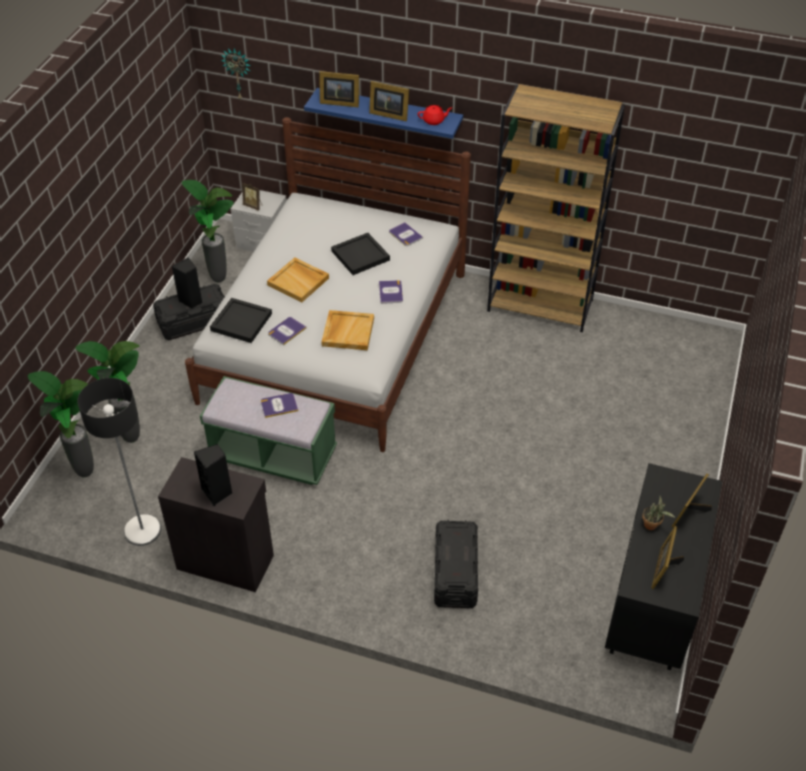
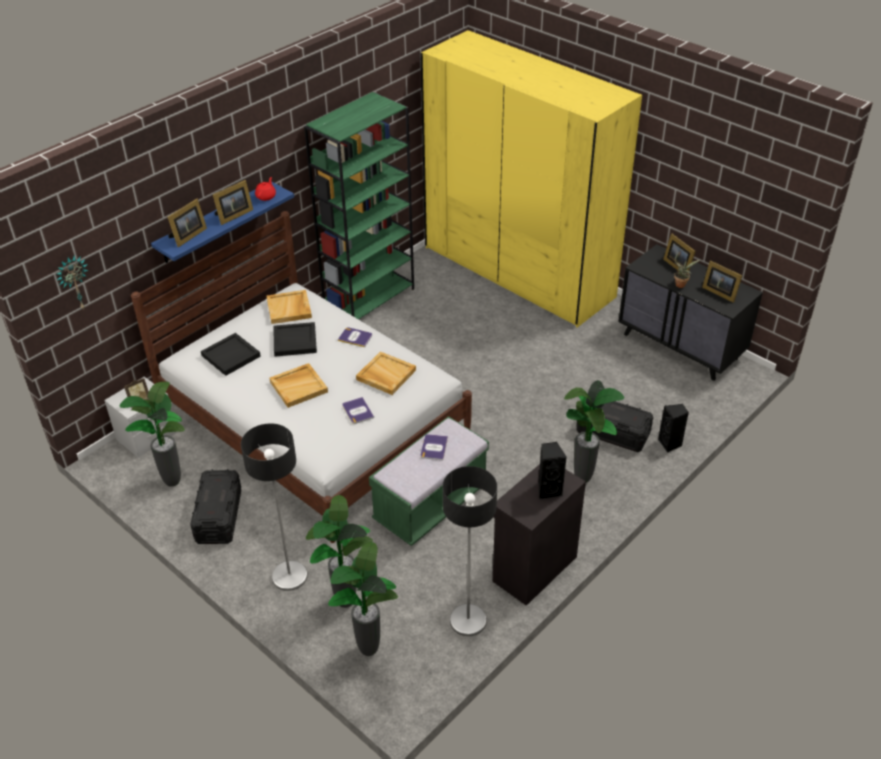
camera: 65 degrees left, 5 degrees down
(146, 391) = (289, 576): none -> floor lamp
(191, 301) = (216, 495): black speaker -> black speaker (670, 444)
(240, 322) = (324, 437): black tray -> black tray (231, 356)
(367, 567) = (584, 480): none -> potted plant
(405, 235) = (289, 309): book -> beige tray
(541, 305) = (369, 299): brown bookcase -> green bookcase
(679, 406) = (518, 272): none -> yellow wardrobe

